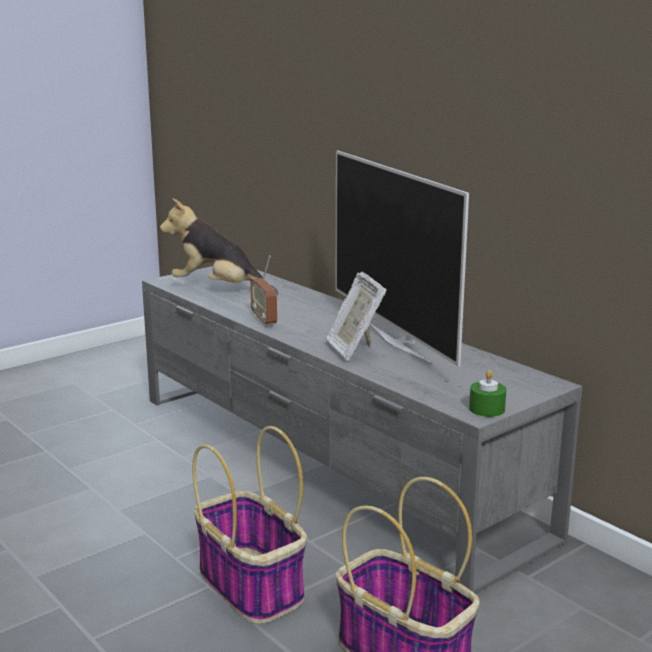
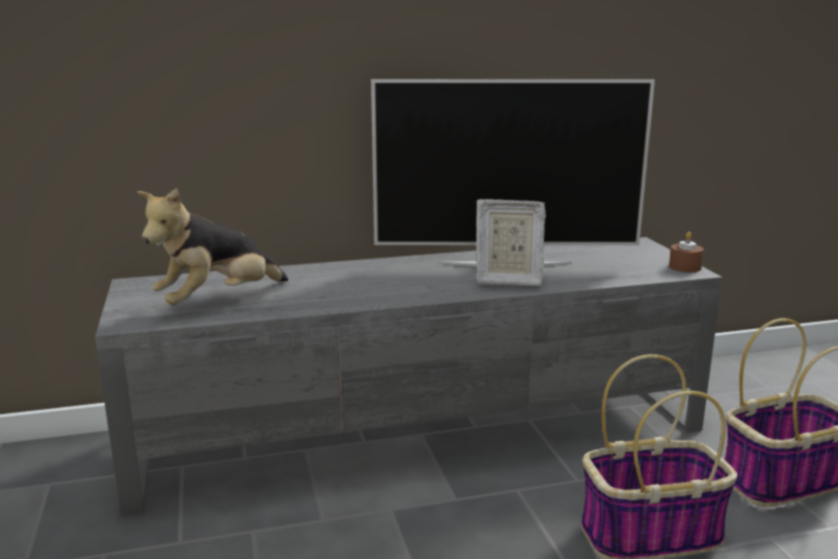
camera: 65 degrees left, 0 degrees up
(264, 320) = (372, 298): radio -> none
(487, 409) = (685, 267): green candle -> brown candle

